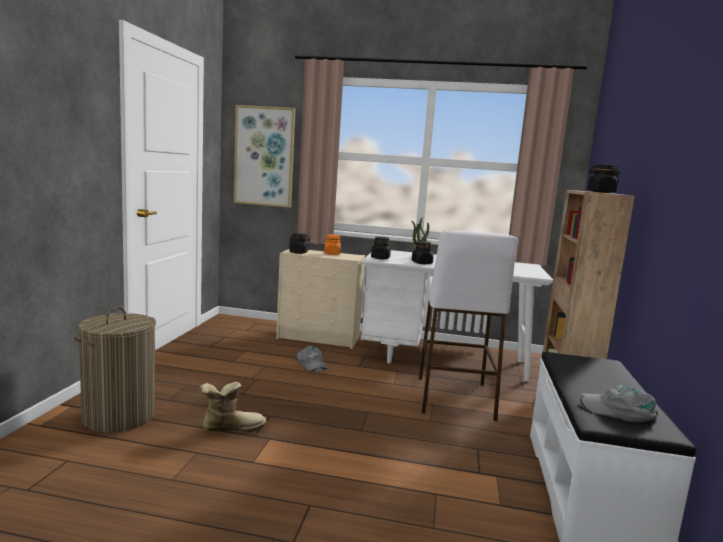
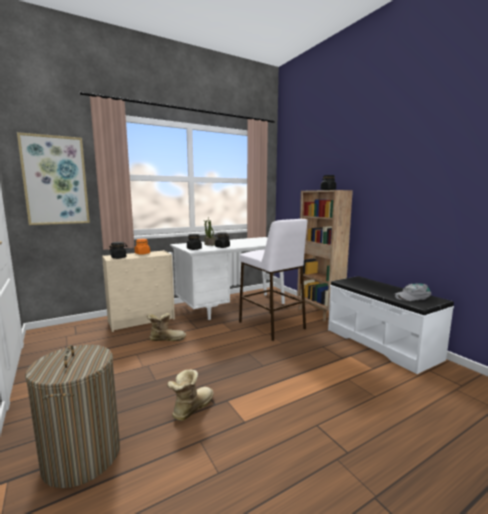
camera: 40 degrees left, 0 degrees up
(311, 364) = (166, 339): grey cap -> boot

